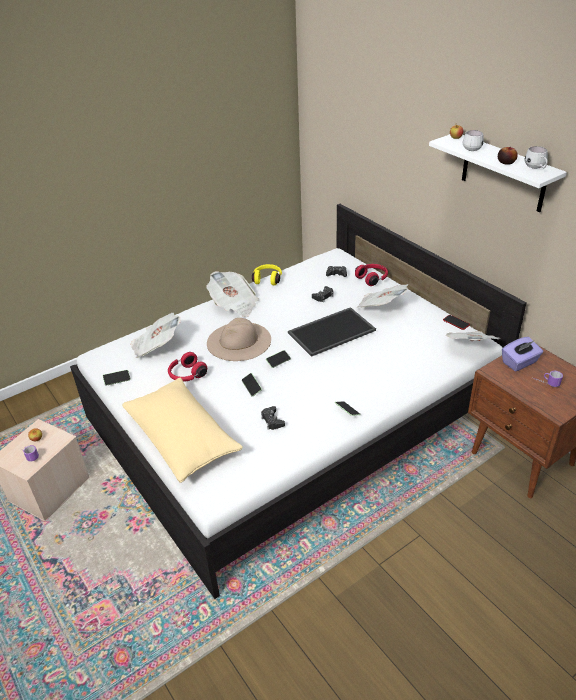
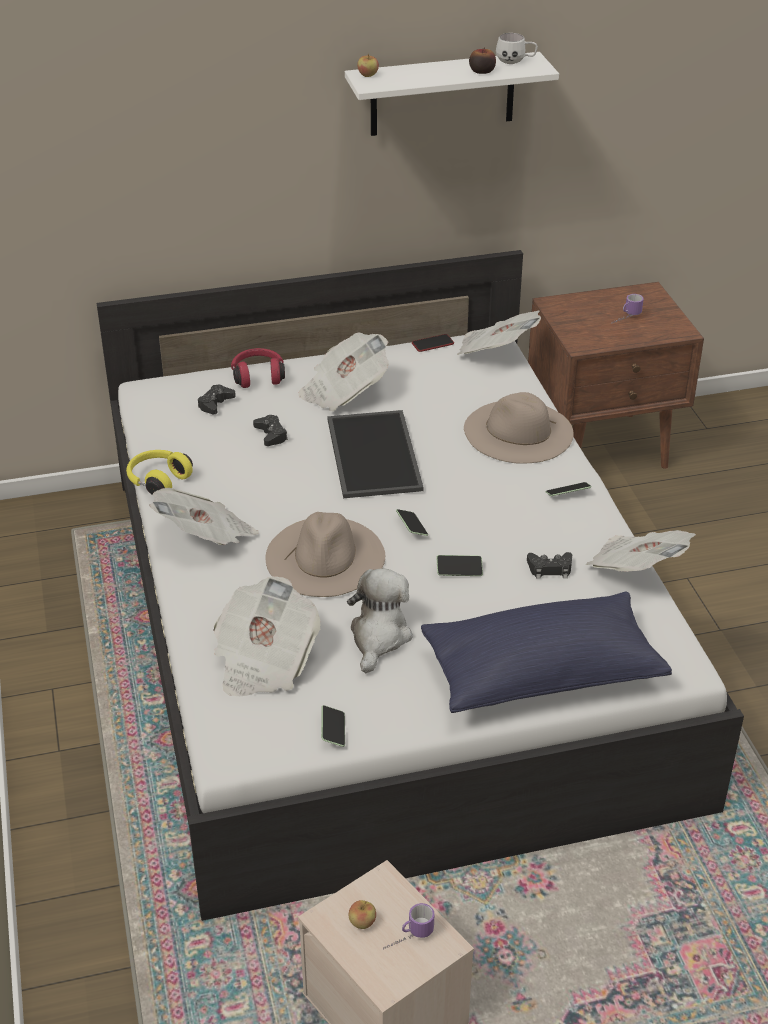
camera: 70 degrees left, 0 degrees up
(182, 439) = (541, 674): beige pillow -> blue pillow
(187, 375) = (379, 637): red headphones -> plush toy
(291, 457) = (636, 570): none -> newspaper
(394, 376) = (518, 431): none -> beige hat
(472, 148) = (414, 76): white mug -> none
(519, 362) = (575, 320): purple tissue box -> none

